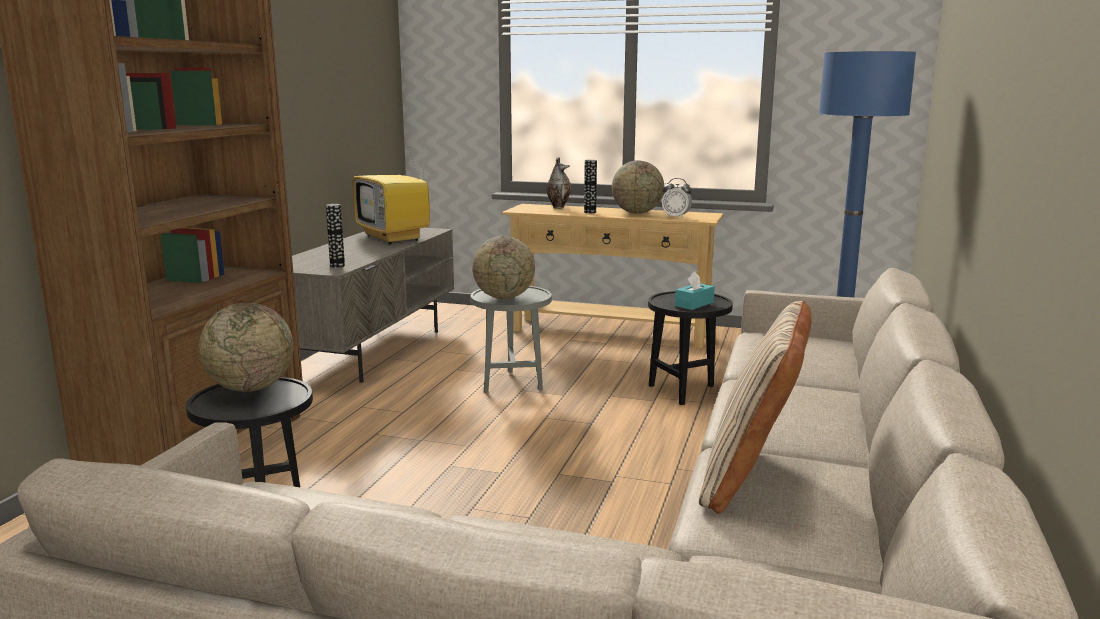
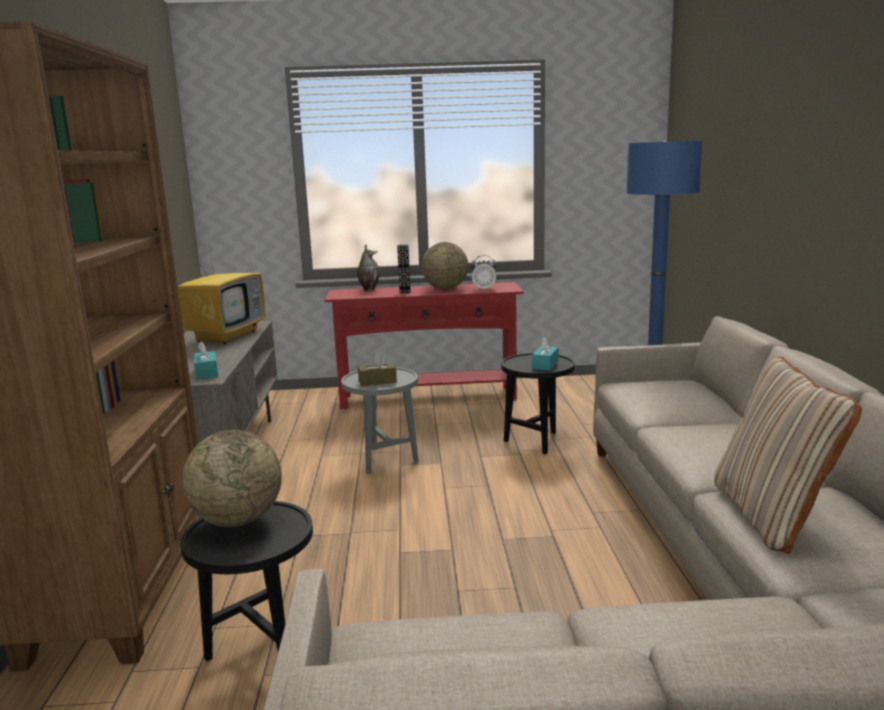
camera: 20 degrees left, 0 degrees up
(337, 266) = (207, 373): vase -> turquoise tissue box
(394, 238) = (227, 336): television -> television turned 105 degrees counterclockwise
(504, 297) = (377, 381): globe -> brown tissue box
(610, 332) = (428, 397): beige console table -> red console table

